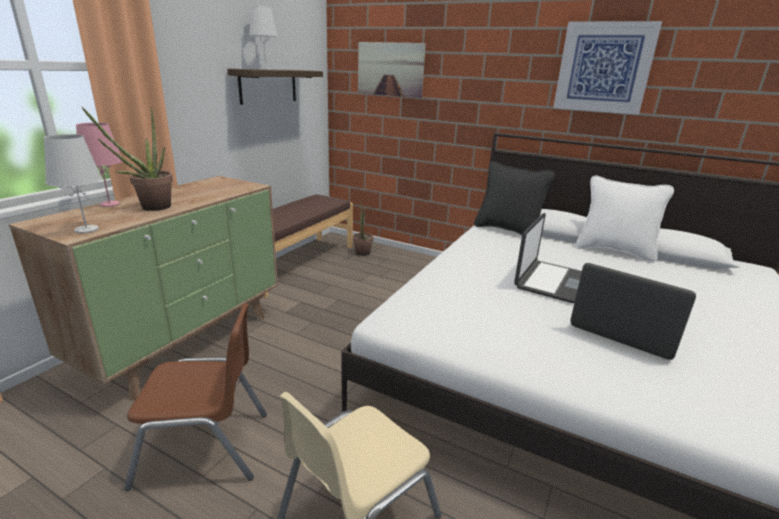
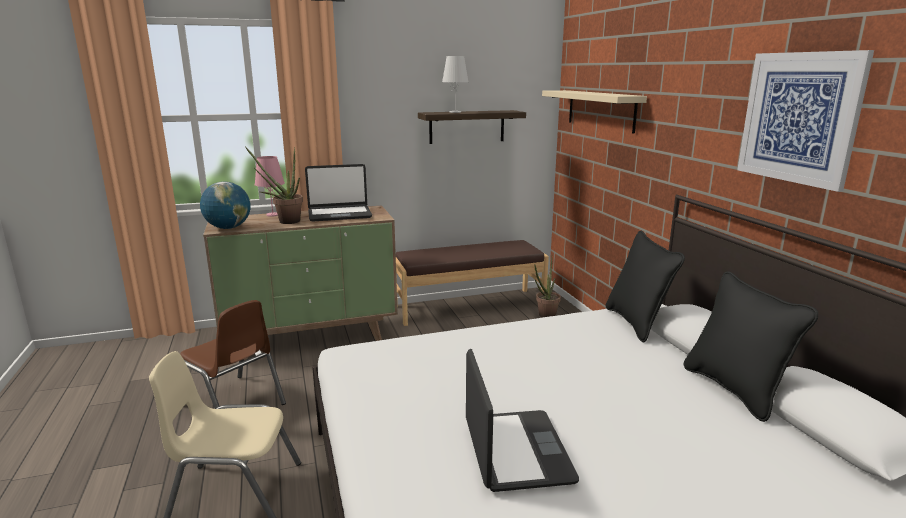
camera: 45 degrees right, 5 degrees down
(87, 229) = (228, 228): white table lamp -> globe
(390, 69) = (600, 110): picture -> beige shelf
(551, 282) = (550, 382): laptop -> laptop (339, 214)
(614, 251) = (735, 389): white pillow -> black pillow

